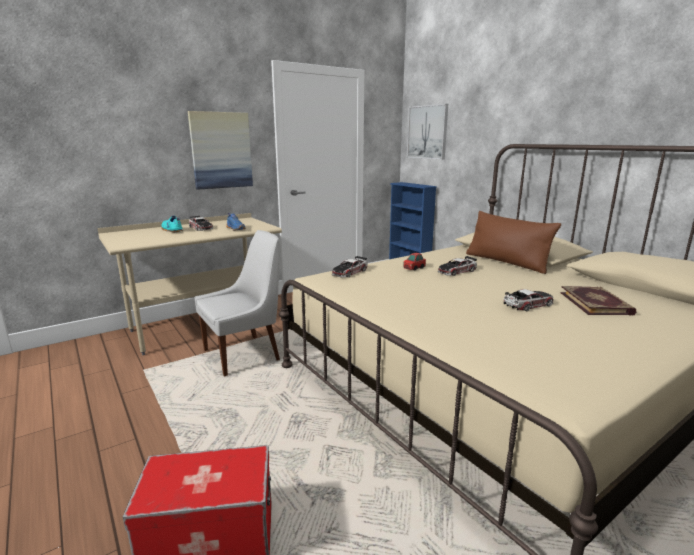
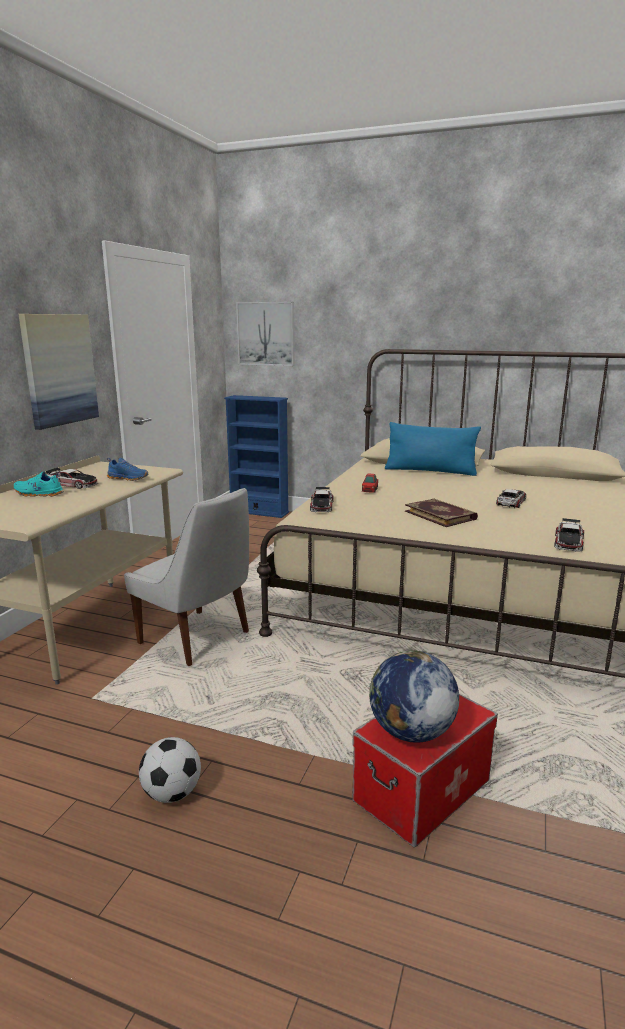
camera: 35 degrees left, 0 degrees up
(89, 448) = (172, 793): none -> football
(177, 479) = (410, 732): none -> globe
(244, 354) = (197, 639): white chair -> white chair turned 105 degrees clockwise
(456, 271) = (409, 486): toy car -> toy car (568, 542)
(506, 262) = (430, 471): brown pillow -> blue pillow
(596, 303) = (546, 492): book -> book (441, 515)

